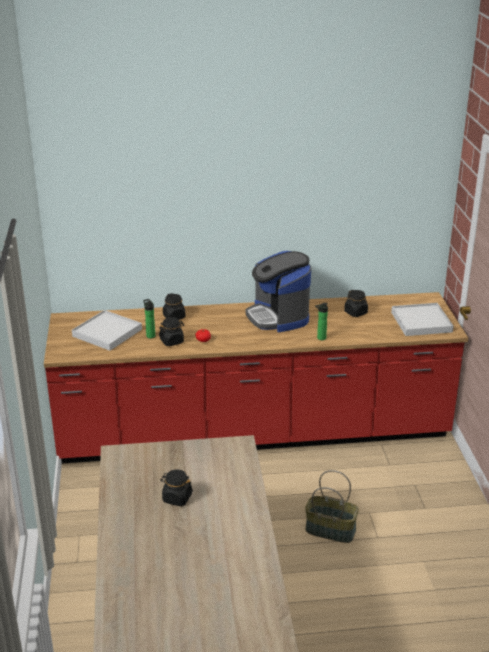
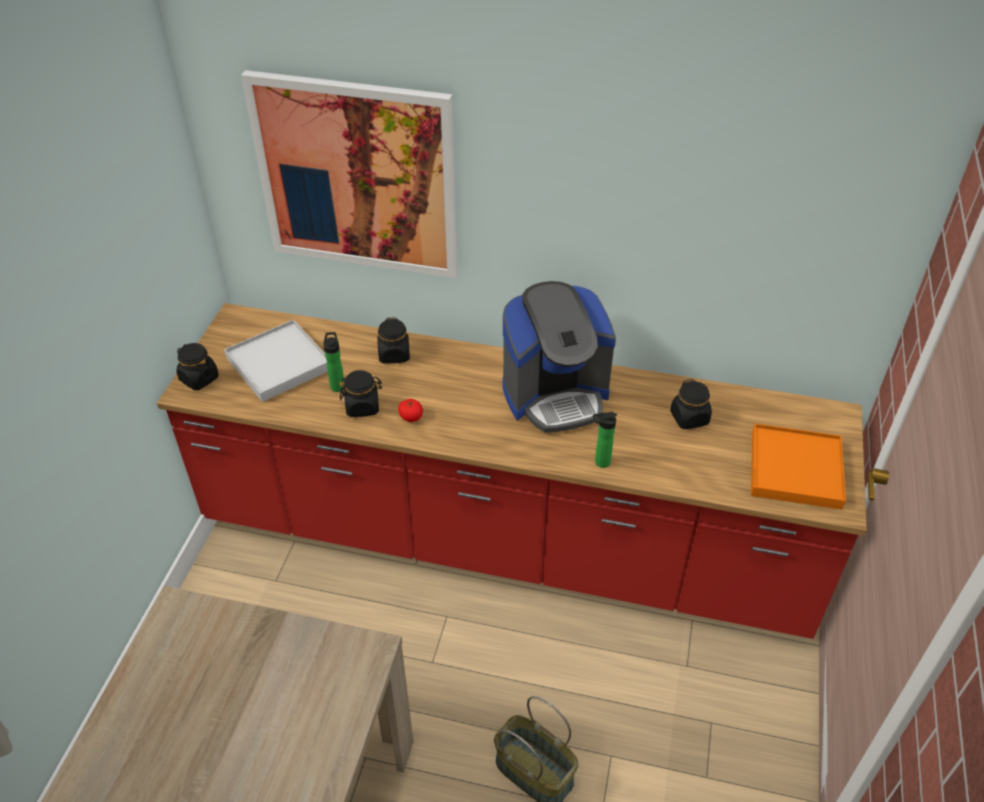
camera: 20 degrees right, 15 degrees up
(145, 208) = (357, 176): none -> picture
(177, 498) = (209, 743): black jar -> black jar (199, 378)
(278, 317) = (555, 395): coffee machine -> coffee machine turned 105 degrees counterclockwise
(421, 322) = (795, 469): white tray -> orange tray

